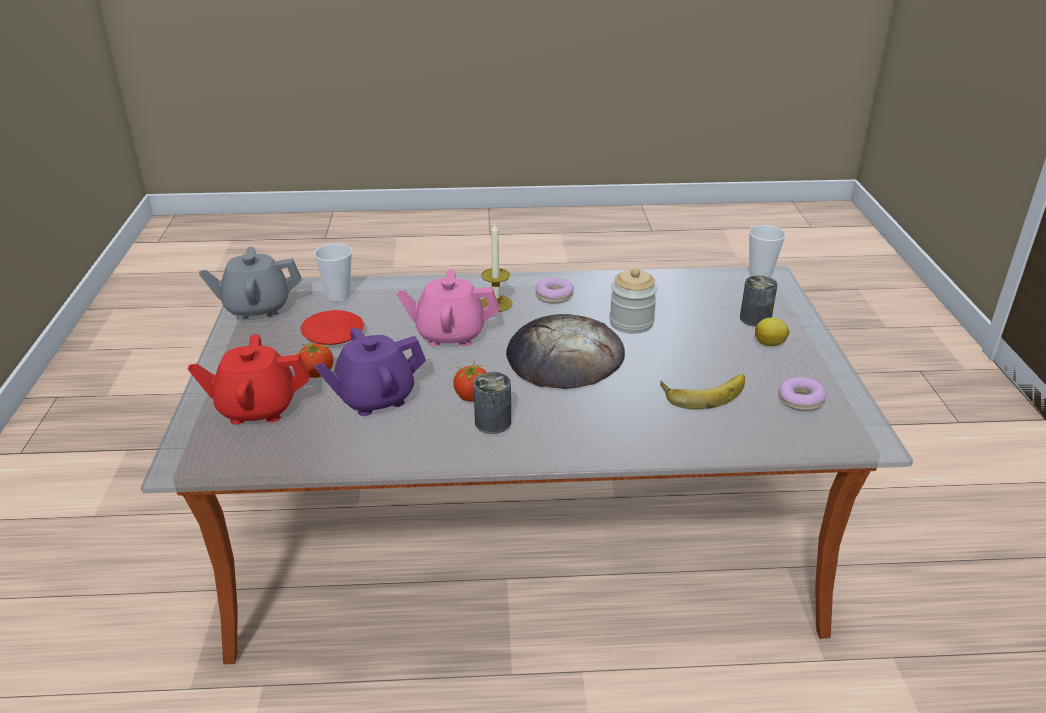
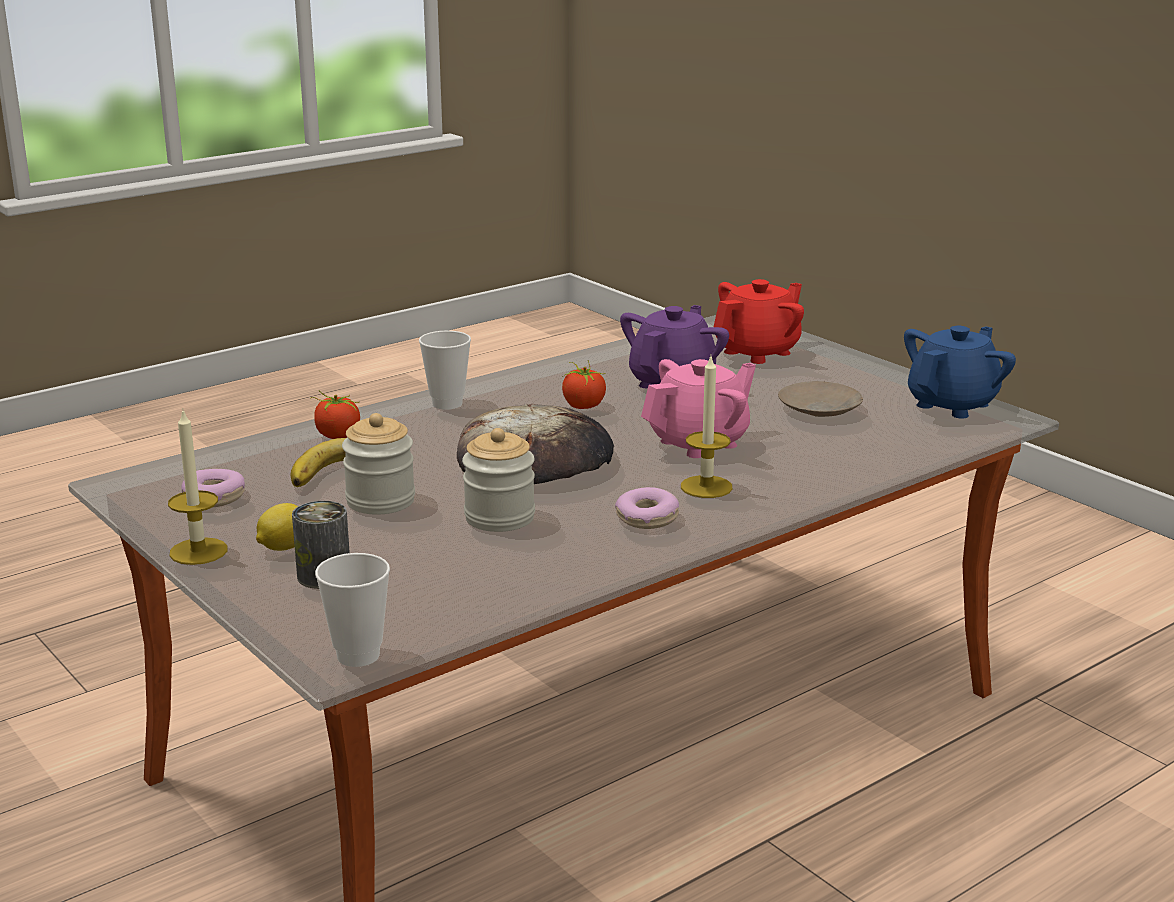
camera: 145 degrees right, 10 degrees down
(257, 308) = (953, 404): grey teapot -> blue teapot
(317, 373) = (762, 381): tomato -> tomato (337, 436)
(333, 334) = (820, 409): red plate -> beige plate
(338, 296) = (903, 439): cup -> cup (447, 404)
(493, 422) = (535, 397): can -> none
(691, 358) = (380, 501): none -> jar
(823, 358) = (198, 551): none -> candle

